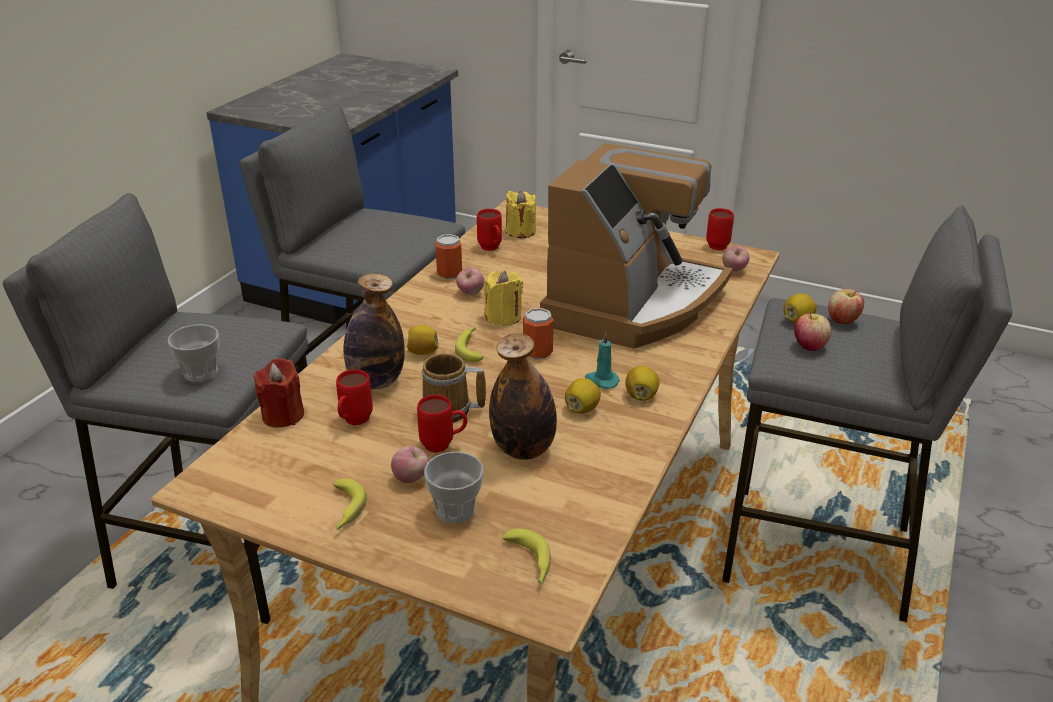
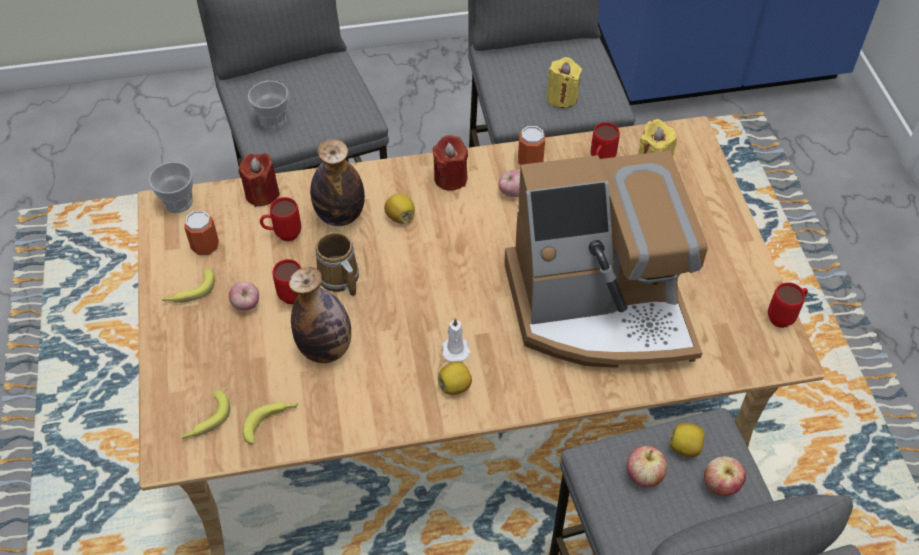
camera: 55 degrees right, 20 degrees up
(415, 313) = (450, 178): none -> red candle
(455, 510) = (231, 349): cup -> cup (178, 202)
(471, 347) = (432, 241): banana -> banana (271, 422)
(503, 317) = (494, 235): yellow candle -> yellow candle (562, 97)
(537, 352) = (461, 286): can -> can (205, 246)
(582, 409) = (405, 356): lemon -> none
(601, 381) = (455, 349): turquoise candle -> white candle
(734, 270) = (741, 355): apple -> none

